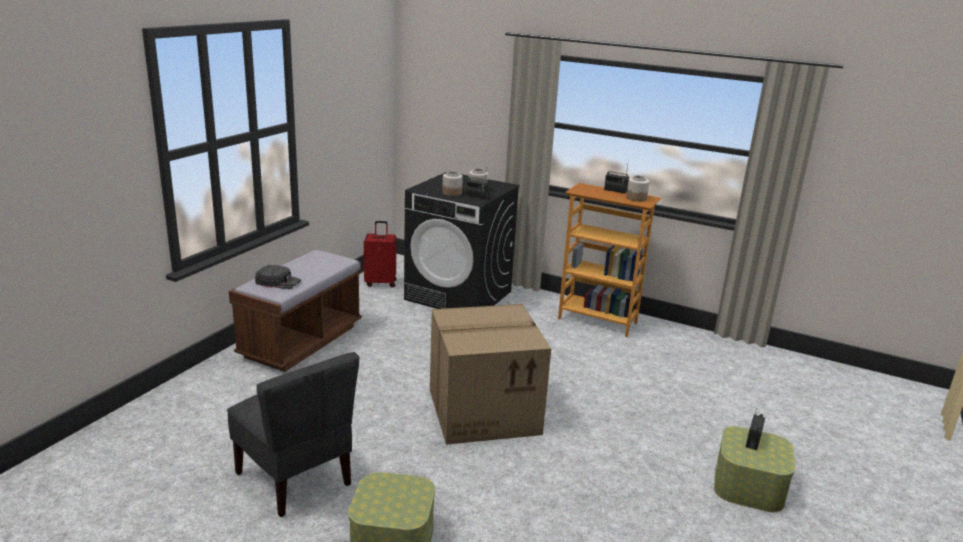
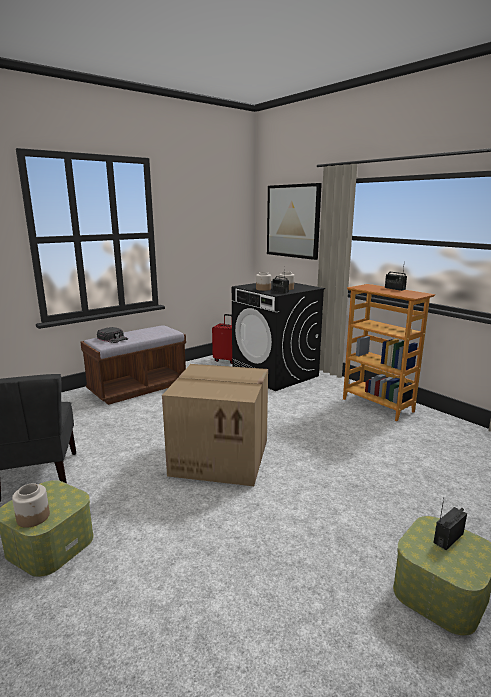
camera: 25 degrees right, 5 degrees down
(462, 94) = (293, 221): none -> picture
(636, 198) = (408, 293): jar -> jar (33, 517)

